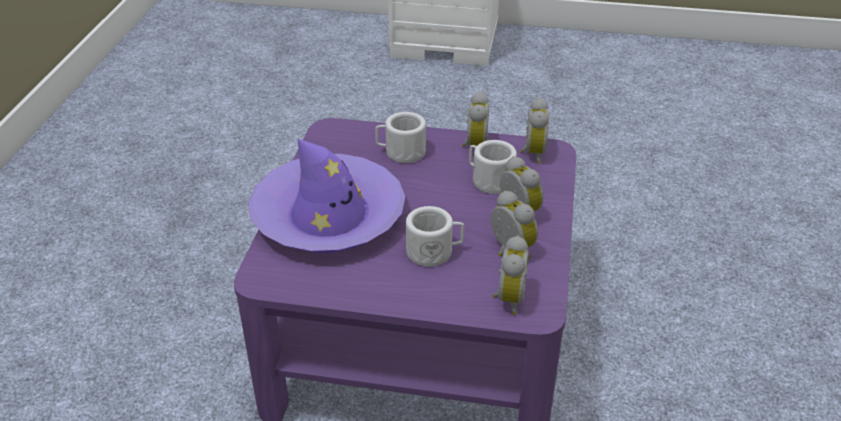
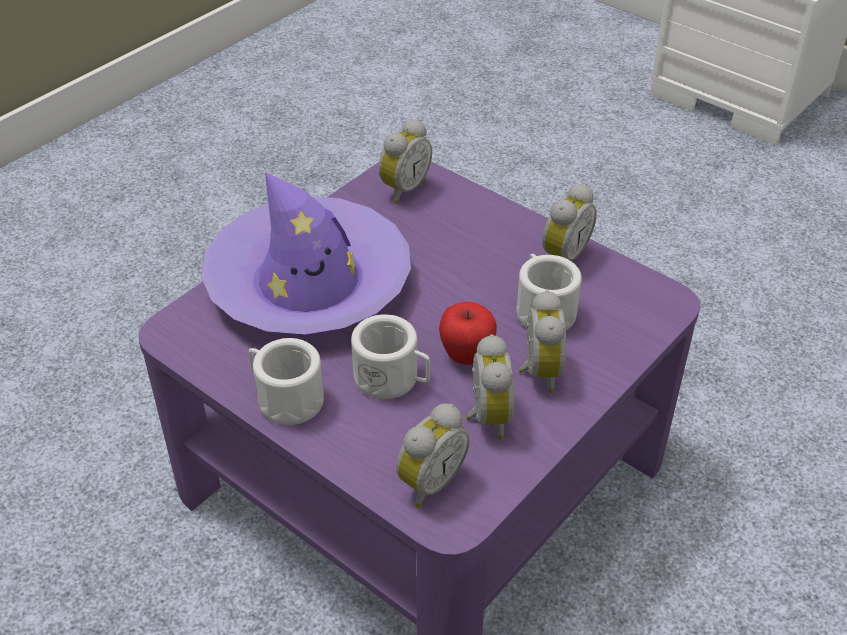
camera: 30 degrees right, 5 degrees up
(400, 152) = (463, 230): white mug -> white mug (285, 398)
(467, 221) = (466, 355): none -> apple
(532, 153) = (633, 293): alarm clock -> alarm clock (402, 189)

